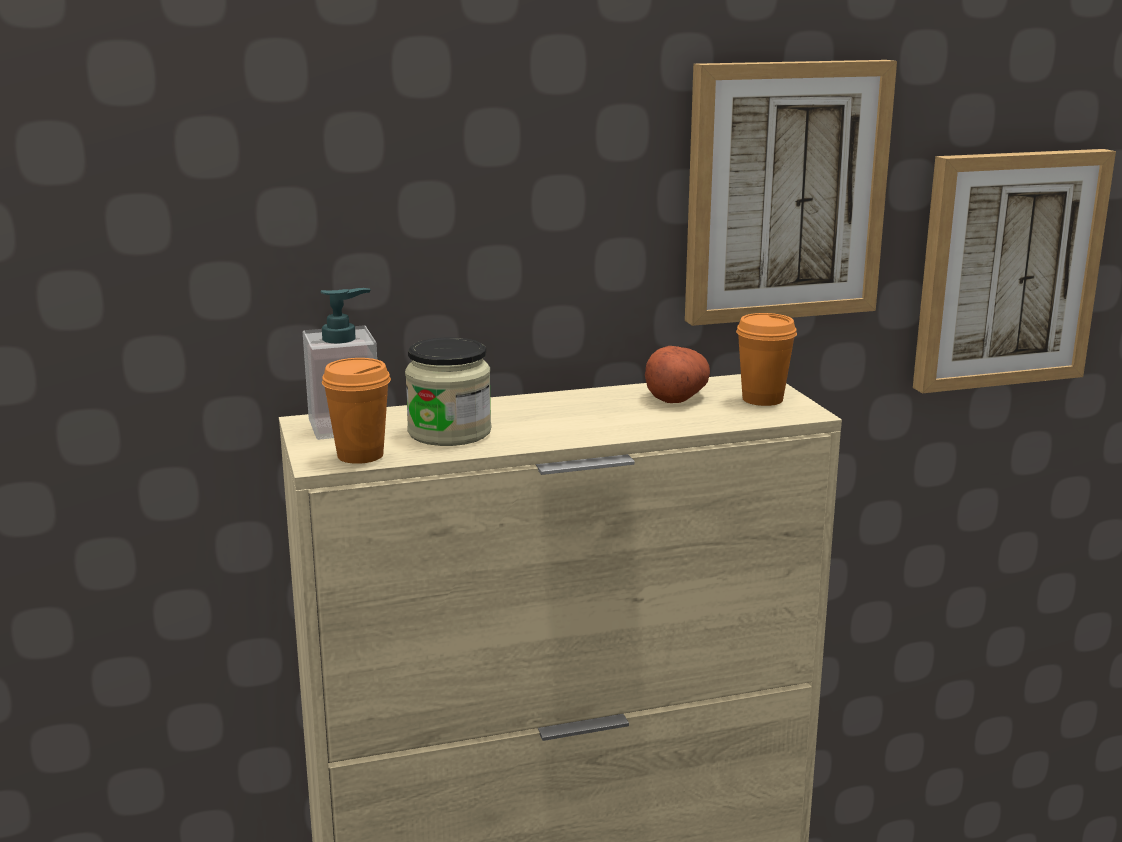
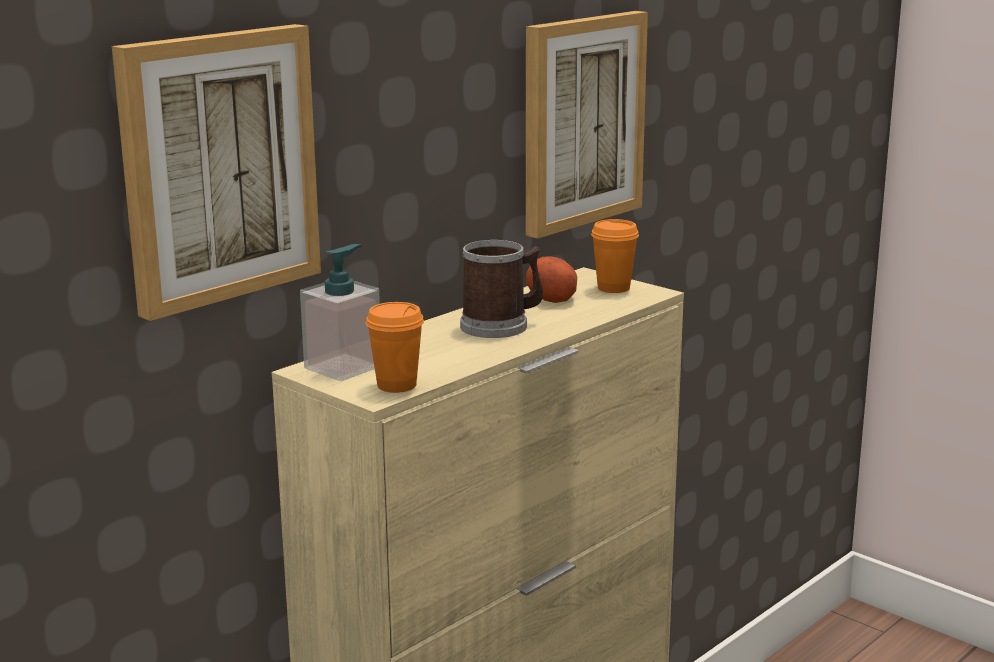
camera: 30 degrees left, 0 degrees up
(449, 432) = (433, 355): jar -> none
(570, 416) = (501, 326): none -> mug
(1007, 269) = (705, 162): picture -> picture (218, 167)

